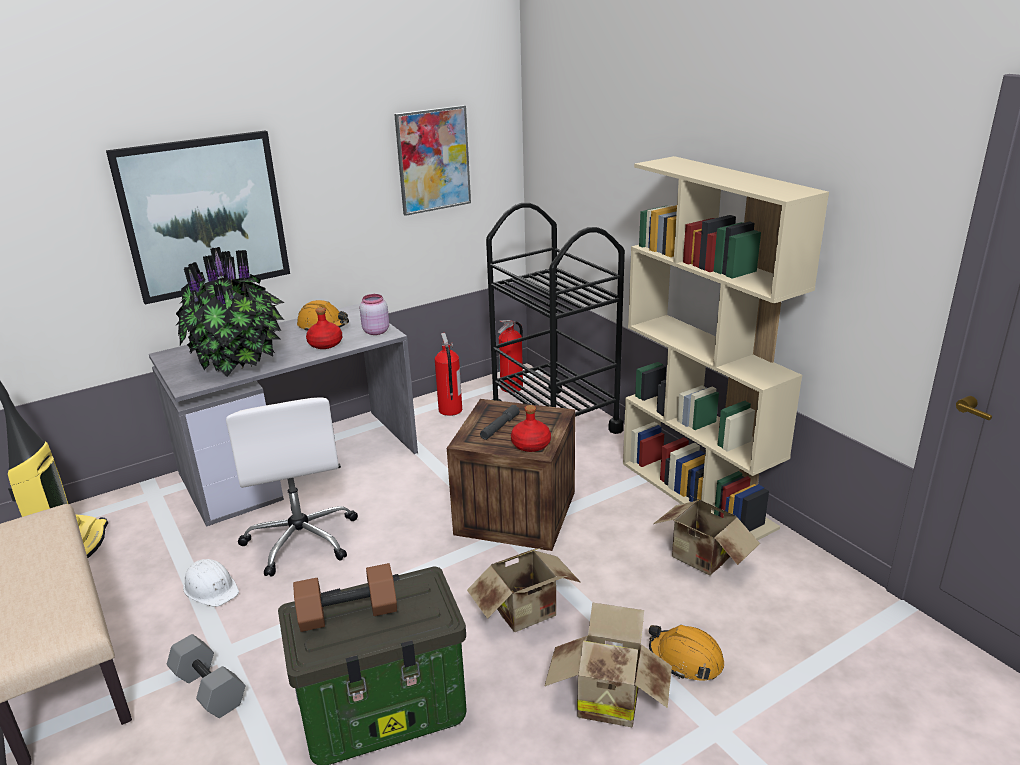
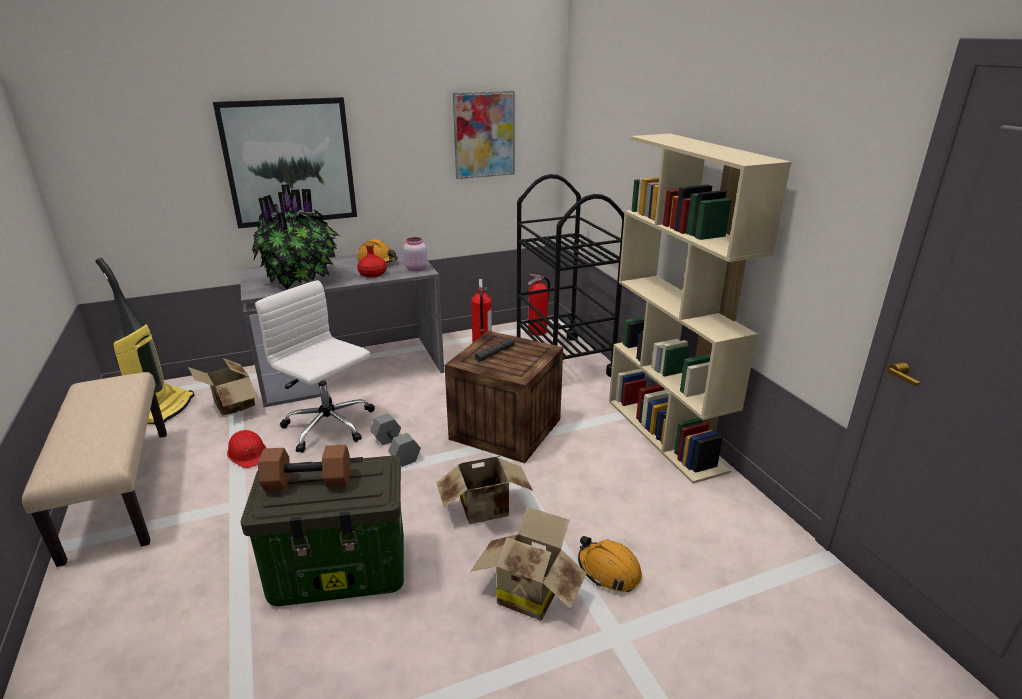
camera: 10 degrees right, 0 degrees up
(207, 689) = (214, 530): grey dumbbell -> grey dumbbell (394, 449)
(211, 588) = (248, 454): white hard hat -> red hard hat
(301, 539) = (330, 426): white office chair -> white office chair turned 135 degrees clockwise
(531, 444) = (514, 370): red bottle -> none
(701, 560) = (650, 489): cardboard box -> cardboard box (231, 406)

